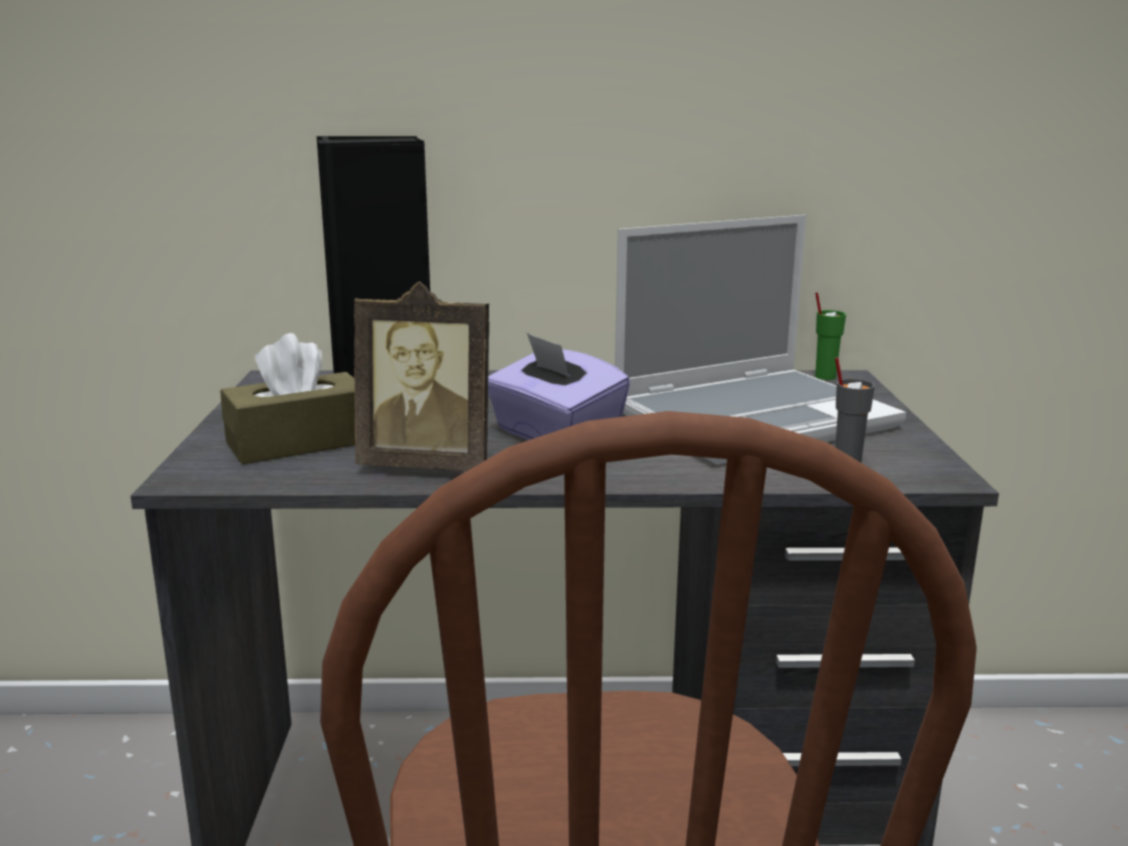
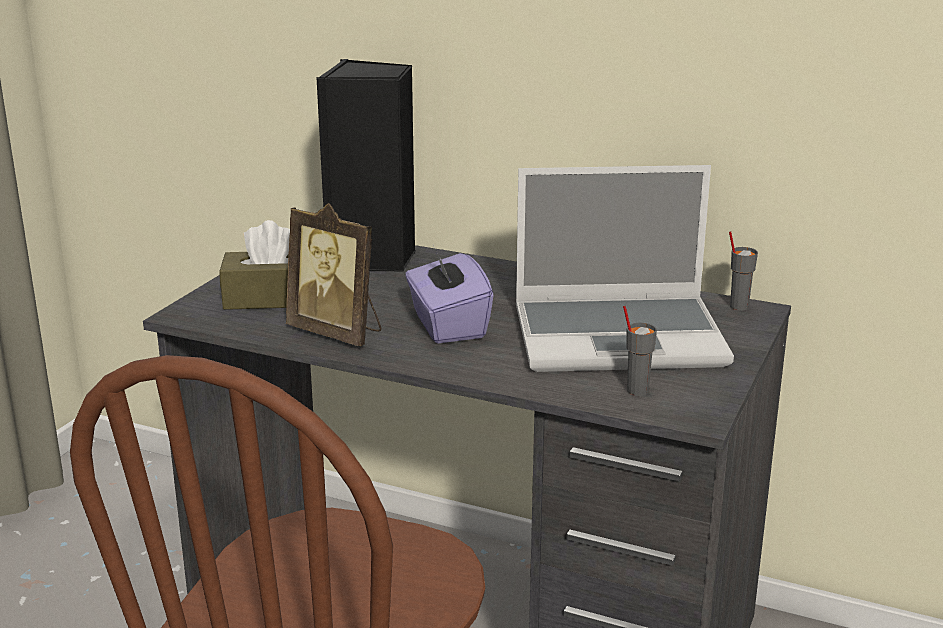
camera: 25 degrees right, 5 degrees up
(824, 377) = (738, 306): green cup -> grey cup

